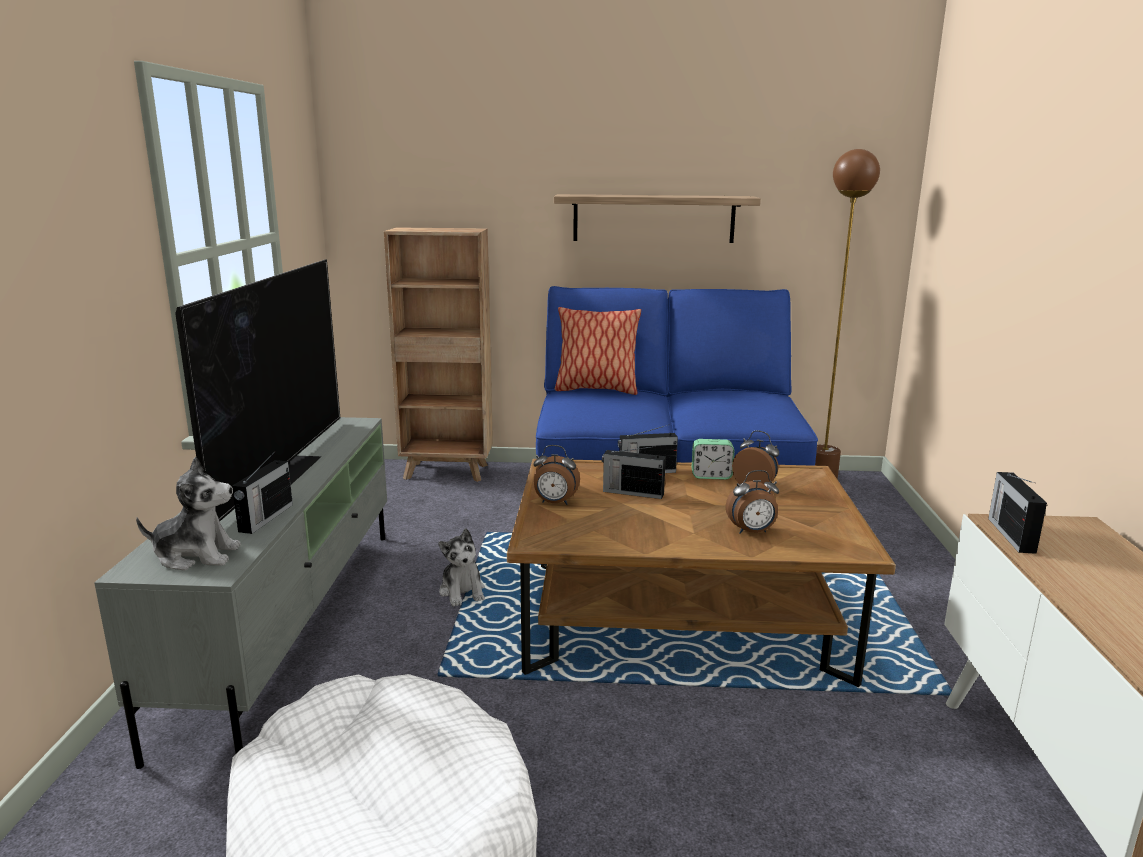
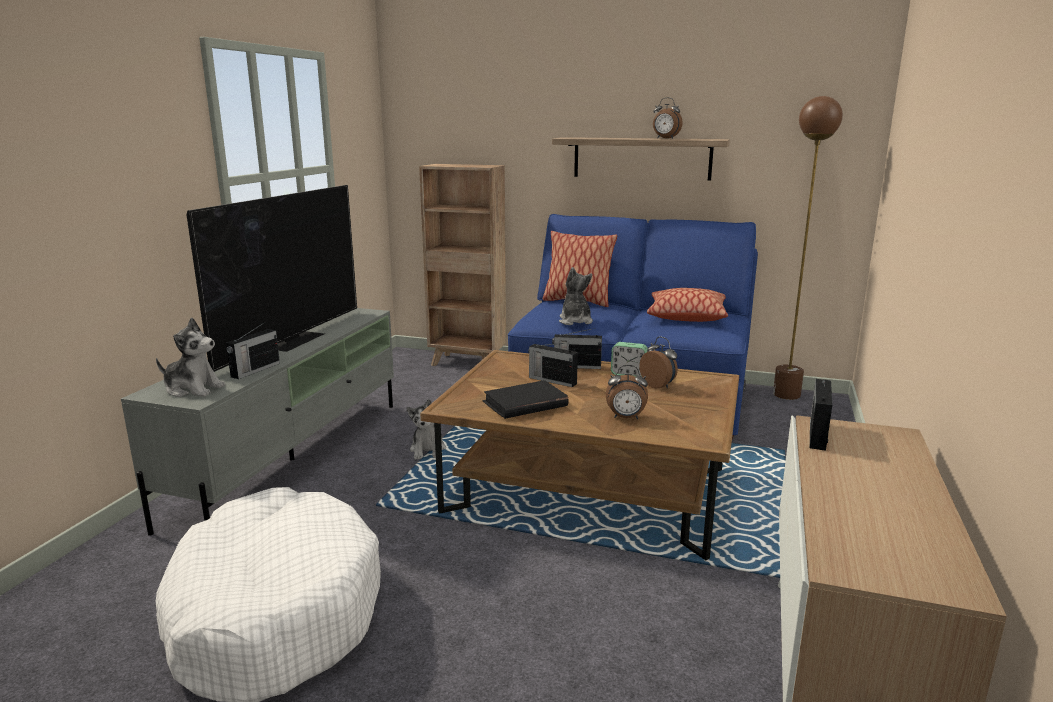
camera: 15 degrees right, 0 degrees up
(555, 503) = (484, 382): alarm clock -> alarm clock (665, 138)
(614, 415) = (575, 321): none -> plush toy
(625, 527) = (525, 404): none -> black book
(733, 400) = (686, 316): none -> pillow

